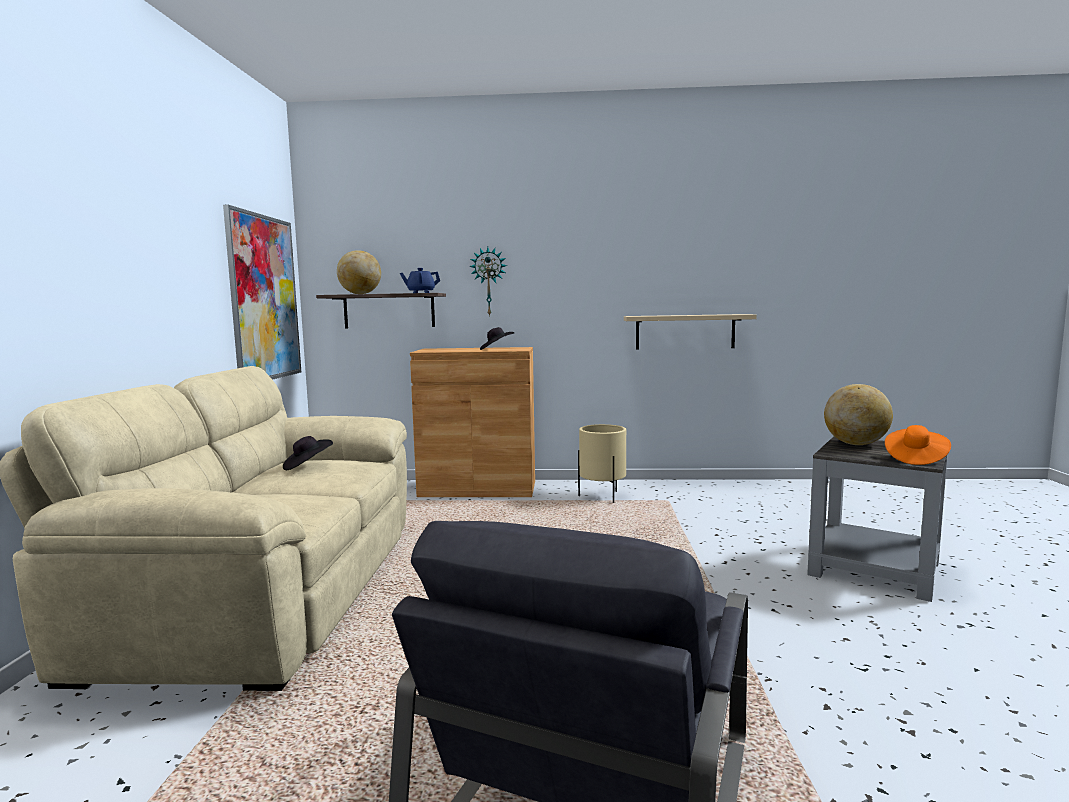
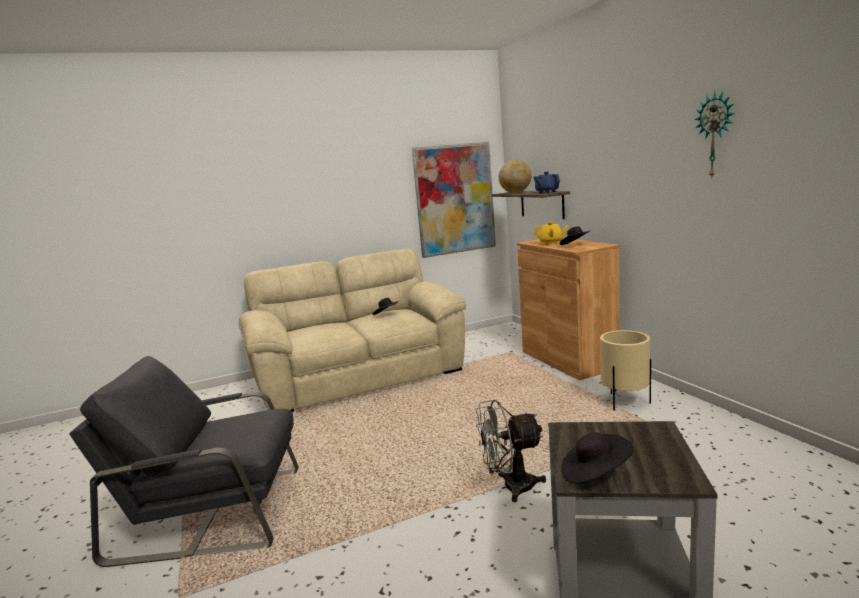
camera: 65 degrees right, 5 degrees up
(457, 350) = (551, 243): none -> yellow teapot
(489, 281) = (595, 181): wall clock -> wall clock (715, 135)
(685, 332) = (761, 245): beige shelf -> none
(708, 570) = (510, 487): none -> grey fan
(856, 444) = (635, 436): globe -> none
(915, 459) = (594, 474): orange hat -> black hat

